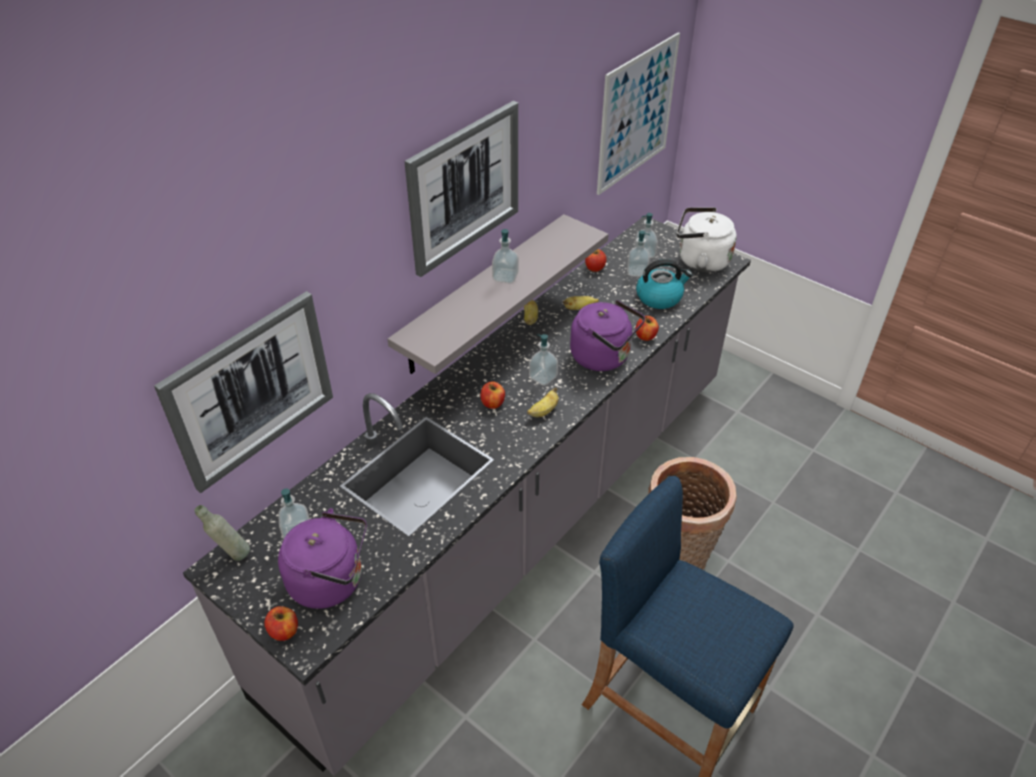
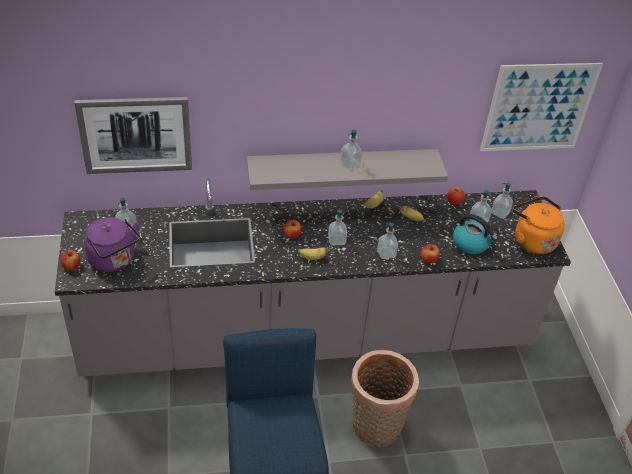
camera: 40 degrees right, 0 degrees up
(232, 554) = (90, 218): grey bottle -> none
(464, 187) = (334, 89): picture -> none
(604, 357) = (386, 253): purple kettle -> soap dispenser
(700, 261) = (532, 240): white kettle -> orange kettle

